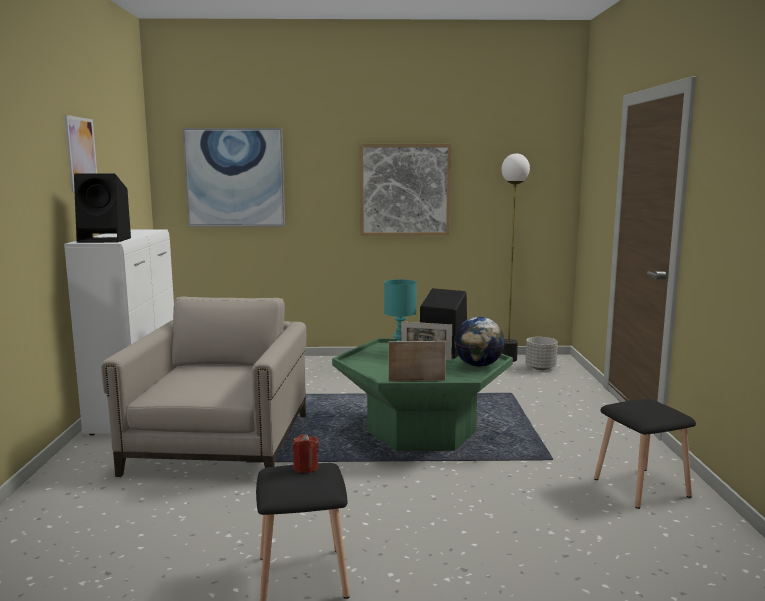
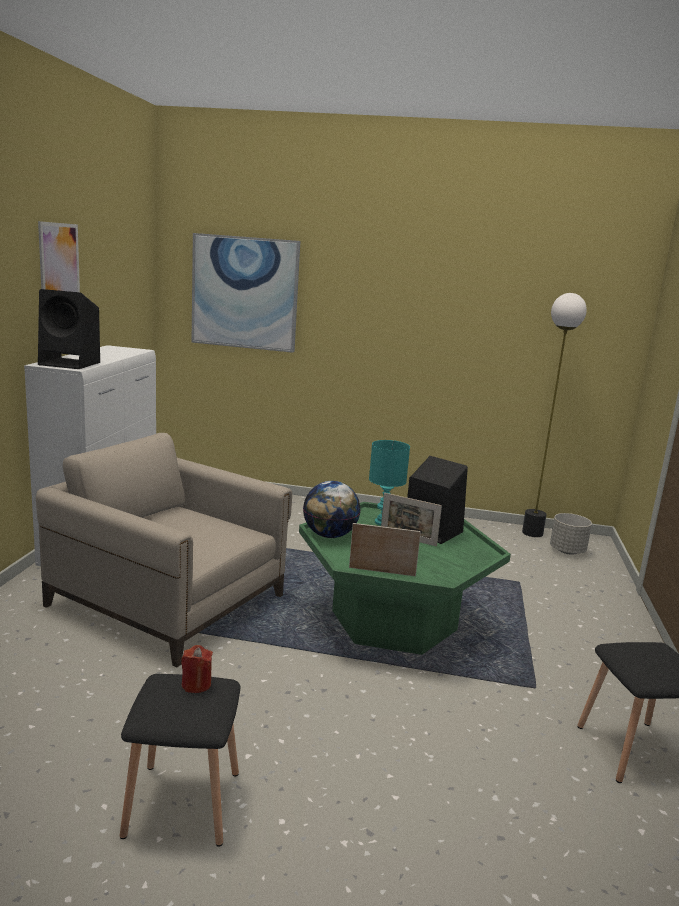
camera: 10 degrees right, 5 degrees up
(220, 444) = (168, 601): beige armchair -> beige armchair turned 75 degrees counterclockwise
(405, 190) = (433, 323): picture -> none
(478, 365) = (465, 559): globe -> globe (329, 535)

